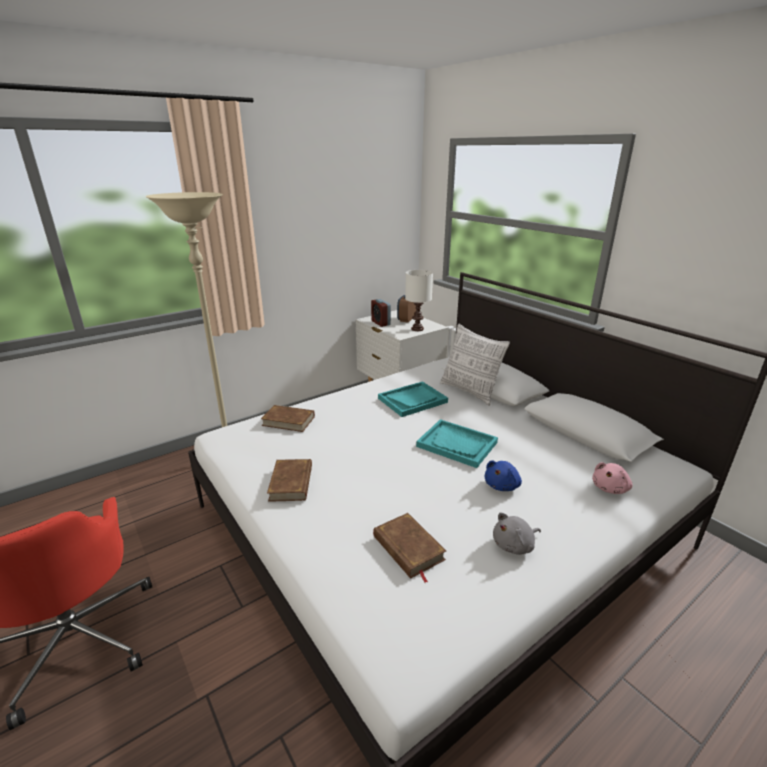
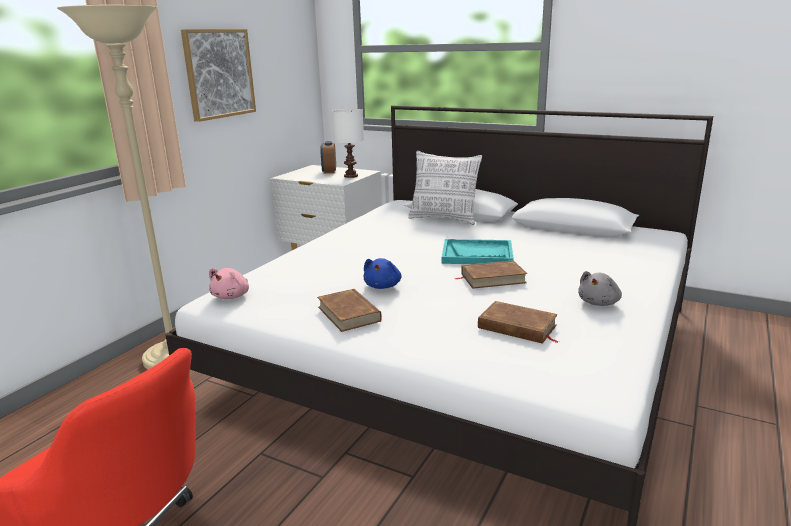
camera: 25 degrees left, 5 degrees down
(288, 421) = (283, 272): brown book -> brown book (492, 278)
(310, 234) = (219, 73): none -> picture
(380, 323) = (304, 177): alarm clock -> none
(412, 400) = (397, 234): turquoise tray -> none
(502, 485) = (547, 271): blue plush toy -> blue plush toy (383, 286)
(610, 488) = (629, 254): pink plush toy -> pink plush toy (232, 296)

